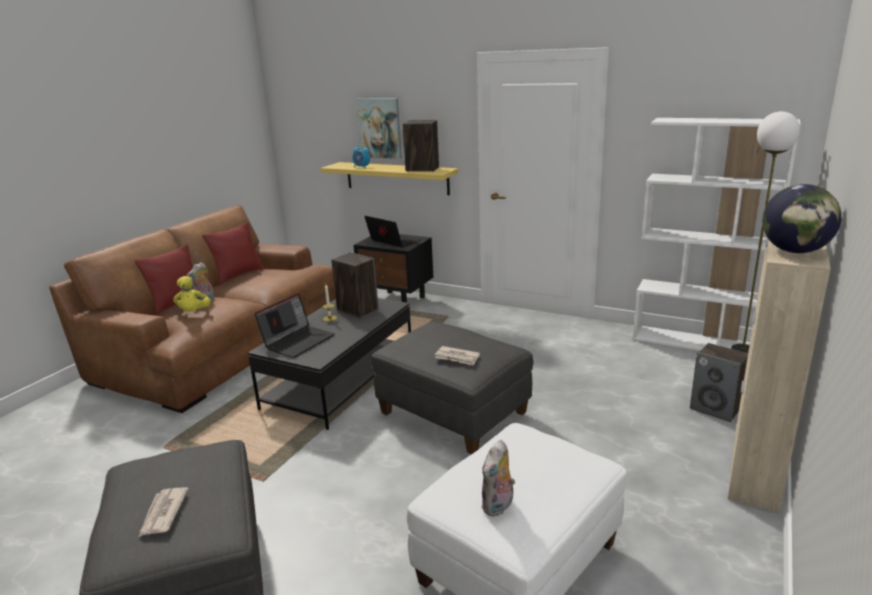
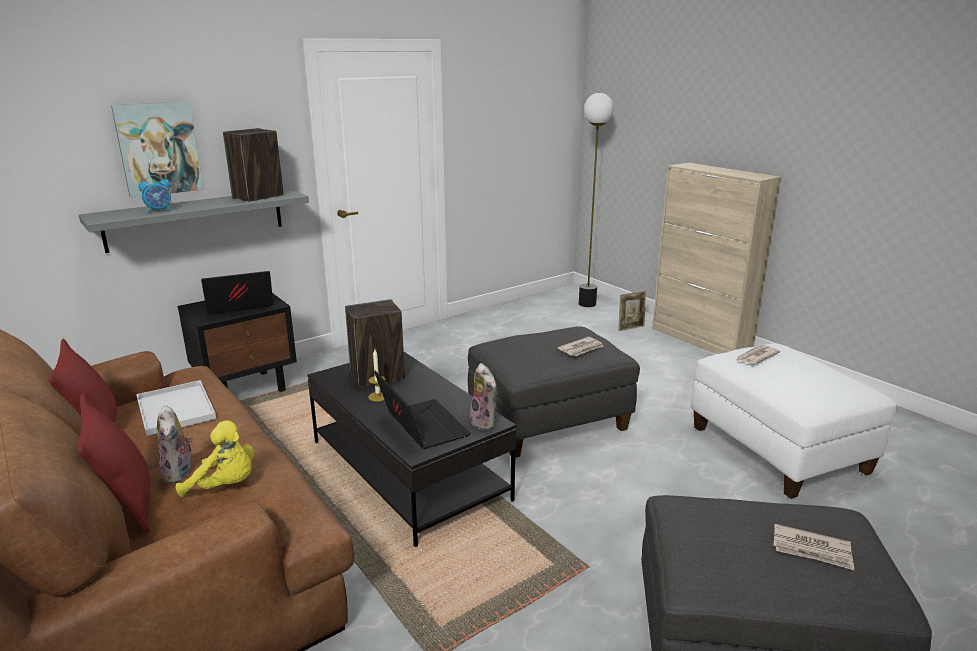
camera: 65 degrees left, 0 degrees up
(265, 277) = (174, 408): none -> white tray
(396, 178) = (196, 219): yellow shelf -> grey shelf
(498, 506) = (827, 386): plush toy -> plush toy (485, 422)
(534, 448) = (756, 356): none -> newspaper
(696, 342) = (534, 301): white bookcase -> none
(715, 409) = (630, 328): speaker -> picture frame
(795, 251) = (745, 174): globe -> none

